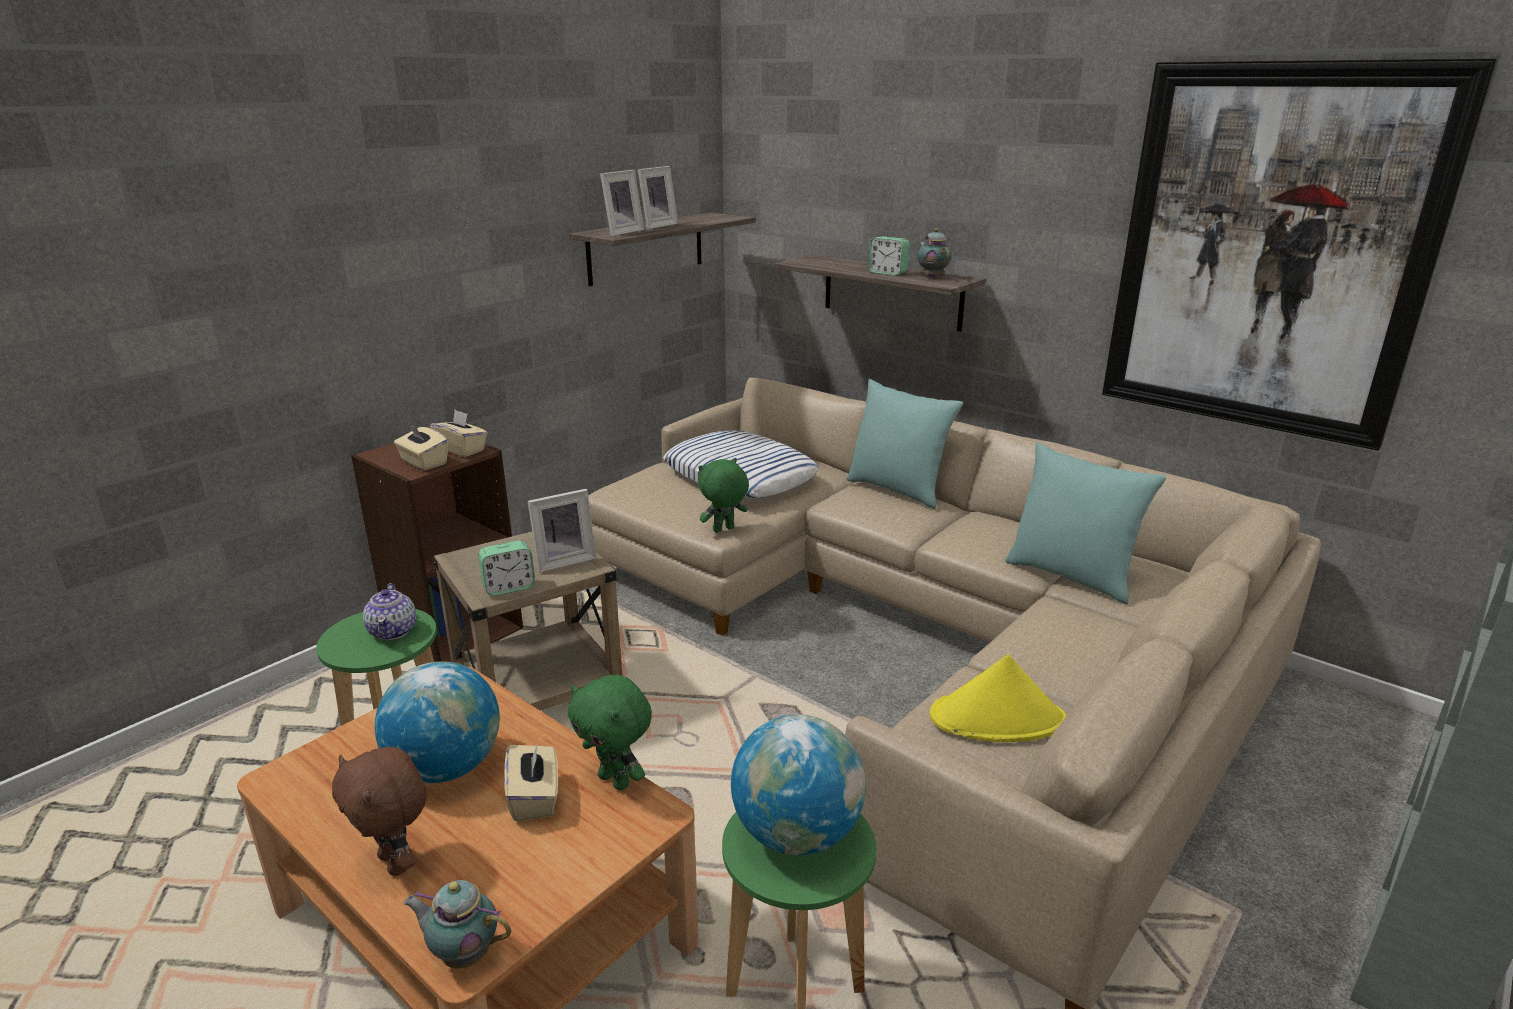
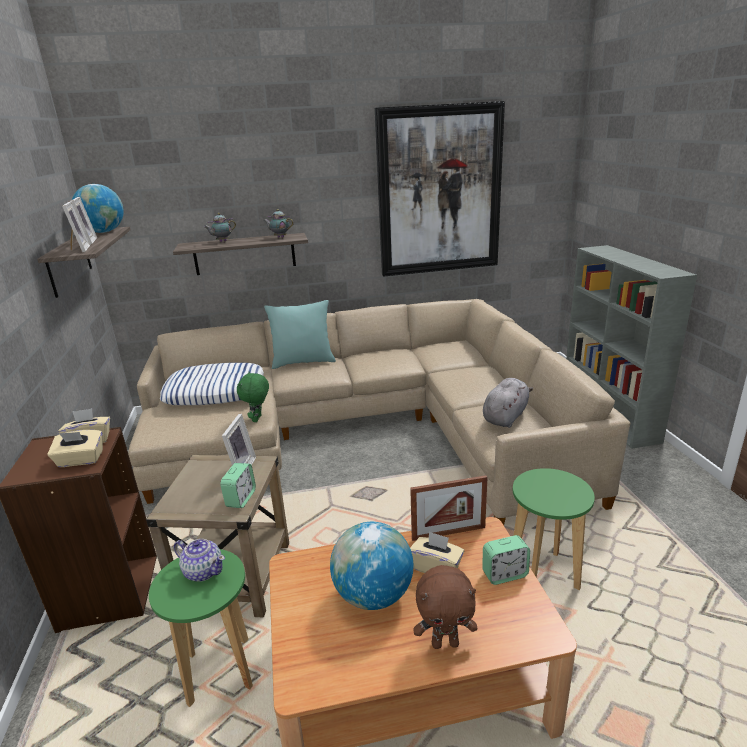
camera: 50 degrees left, 0 degrees up
(463, 954) = (542, 633): teapot -> teapot (222, 241)
(616, 780) = (448, 533): green plush toy -> picture frame
(797, 834) = (548, 489): globe -> globe (103, 232)
(887, 273) = (253, 241): alarm clock -> alarm clock (504, 574)
(997, 719) = (505, 416): yellow hat -> grey plush toy
(1071, 576) = (428, 361): turquoise pillow -> none

